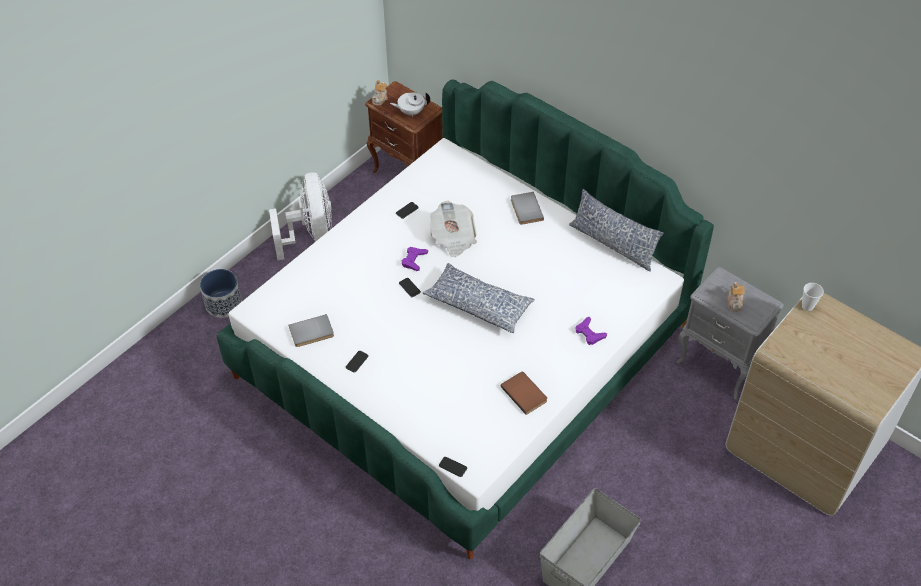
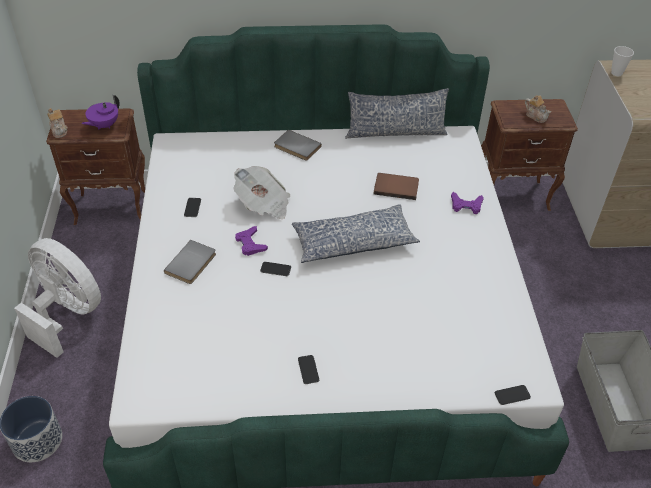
camera: 45 degrees left, 5 degrees down
(312, 333) = (229, 377): grey book -> grey book (192, 264)
(411, 112) = (104, 125): white teapot -> purple teapot
(525, 393) = (483, 286): brown book -> brown book (396, 187)
(718, 366) = (512, 196): grey nightstand -> brown nightstand

